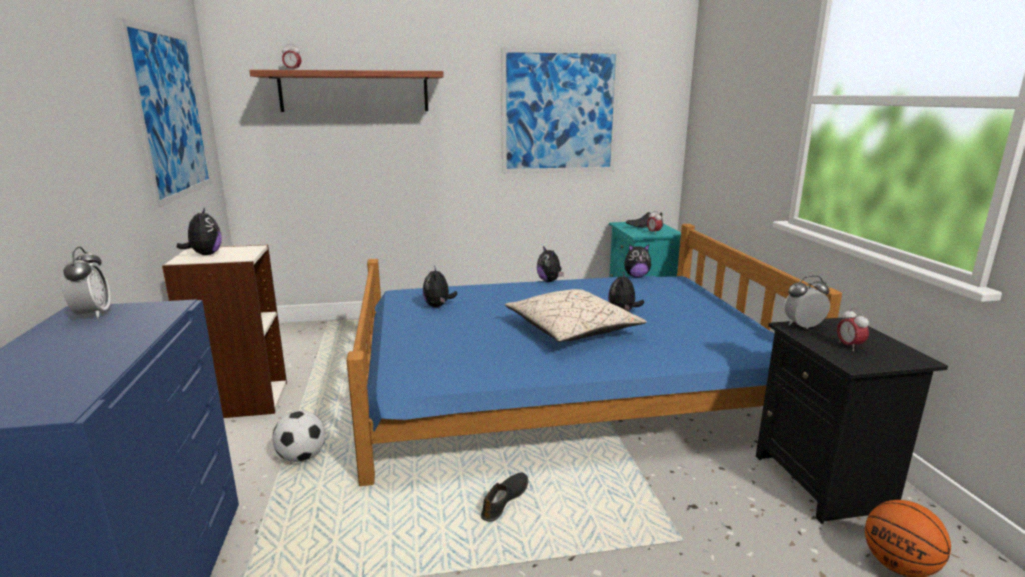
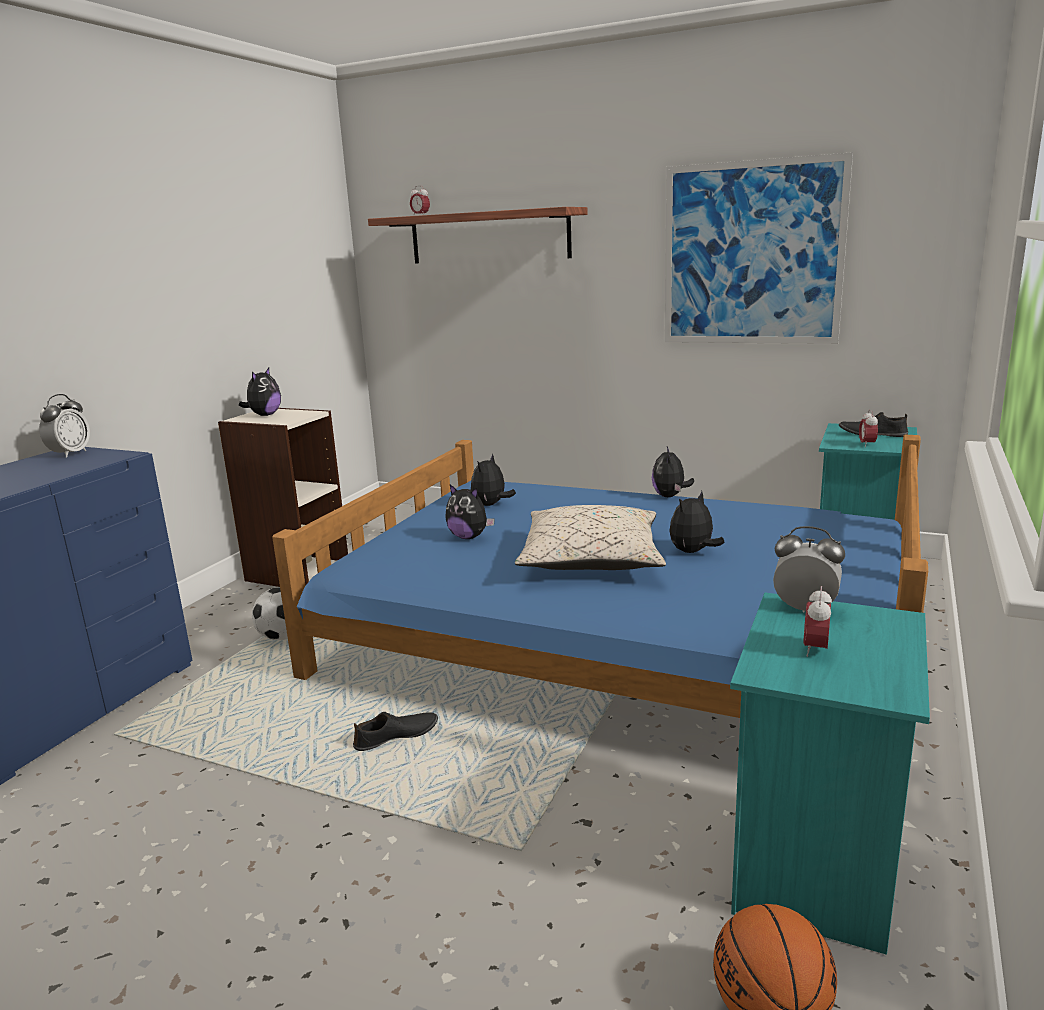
camera: 35 degrees right, 0 degrees up
(171, 114) = (274, 271): picture -> none
(636, 276) = (805, 508): plush toy -> plush toy (469, 537)
(824, 482) = (819, 870): black nightstand -> turquoise nightstand

